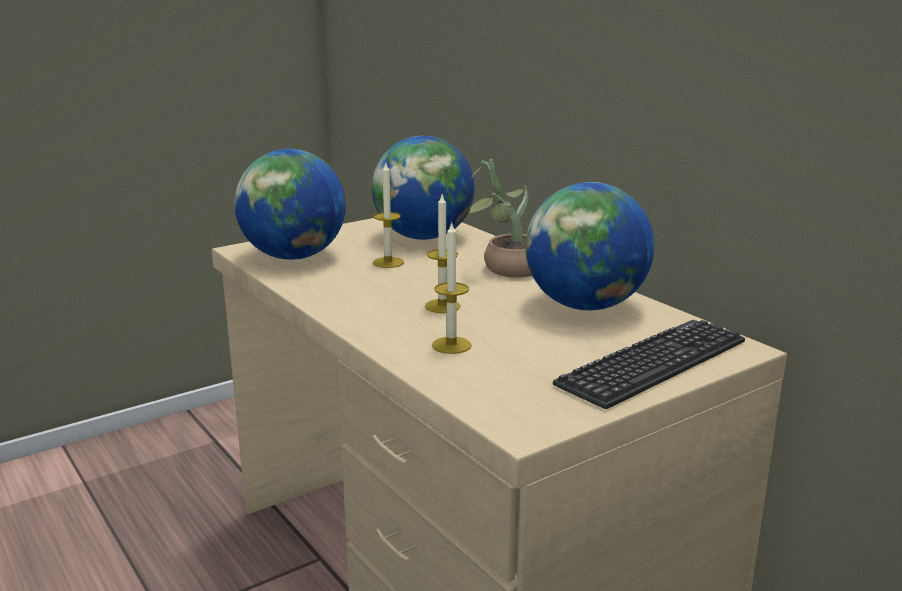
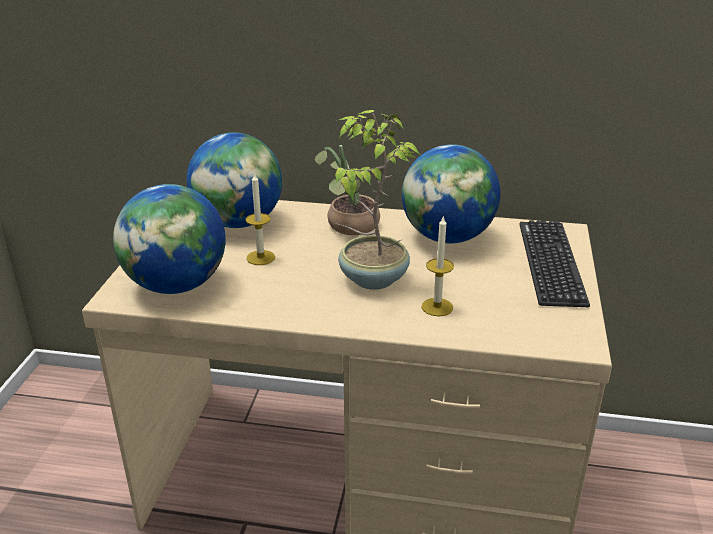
camera: 45 degrees left, 10 degrees up
(442, 306) = (371, 278): candle -> potted plant

